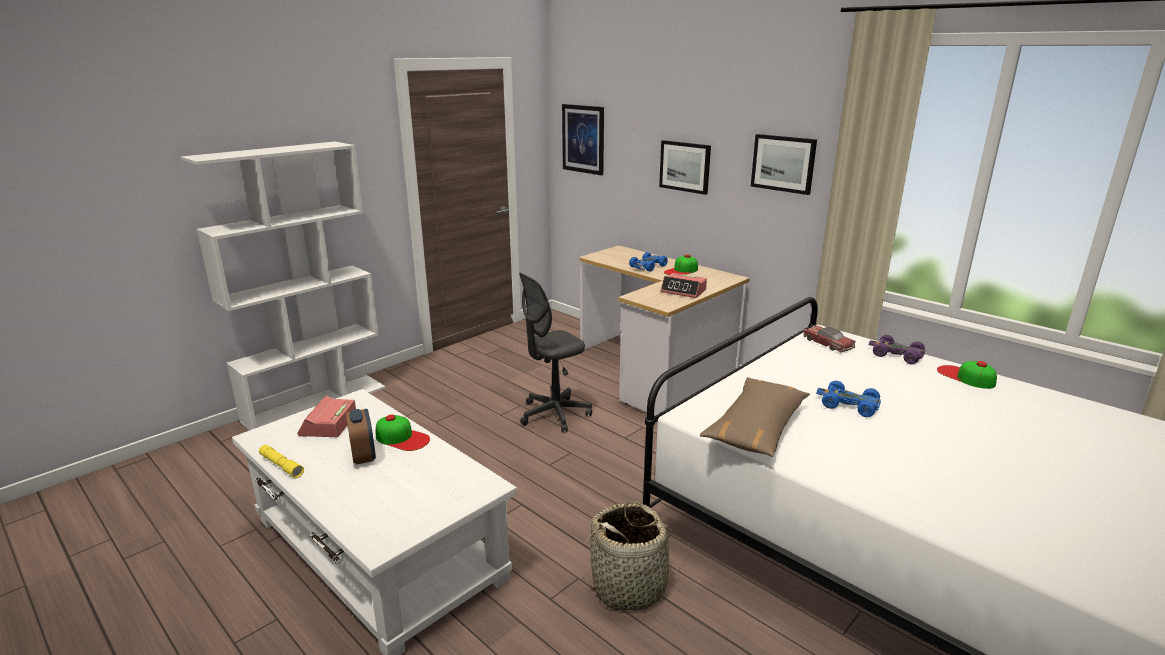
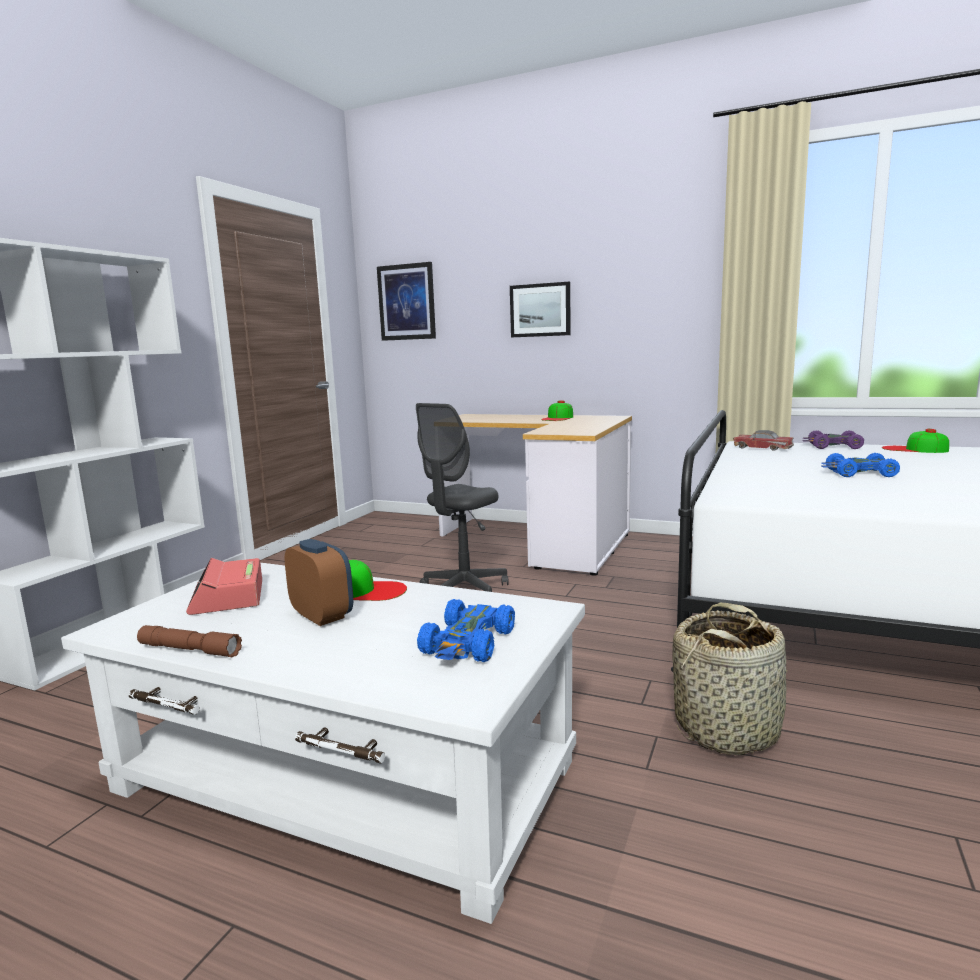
camera: 20 degrees left, 10 degrees down
(281, 465) = (189, 650): yellow flashlight -> brown flashlight
(648, 266) = (519, 419): blue toy car -> blue toy car (468, 643)
(683, 291) = (584, 425): alarm clock -> none
(757, 427) = (809, 495): brown pillow -> none
(783, 163) = (657, 286): picture -> none

